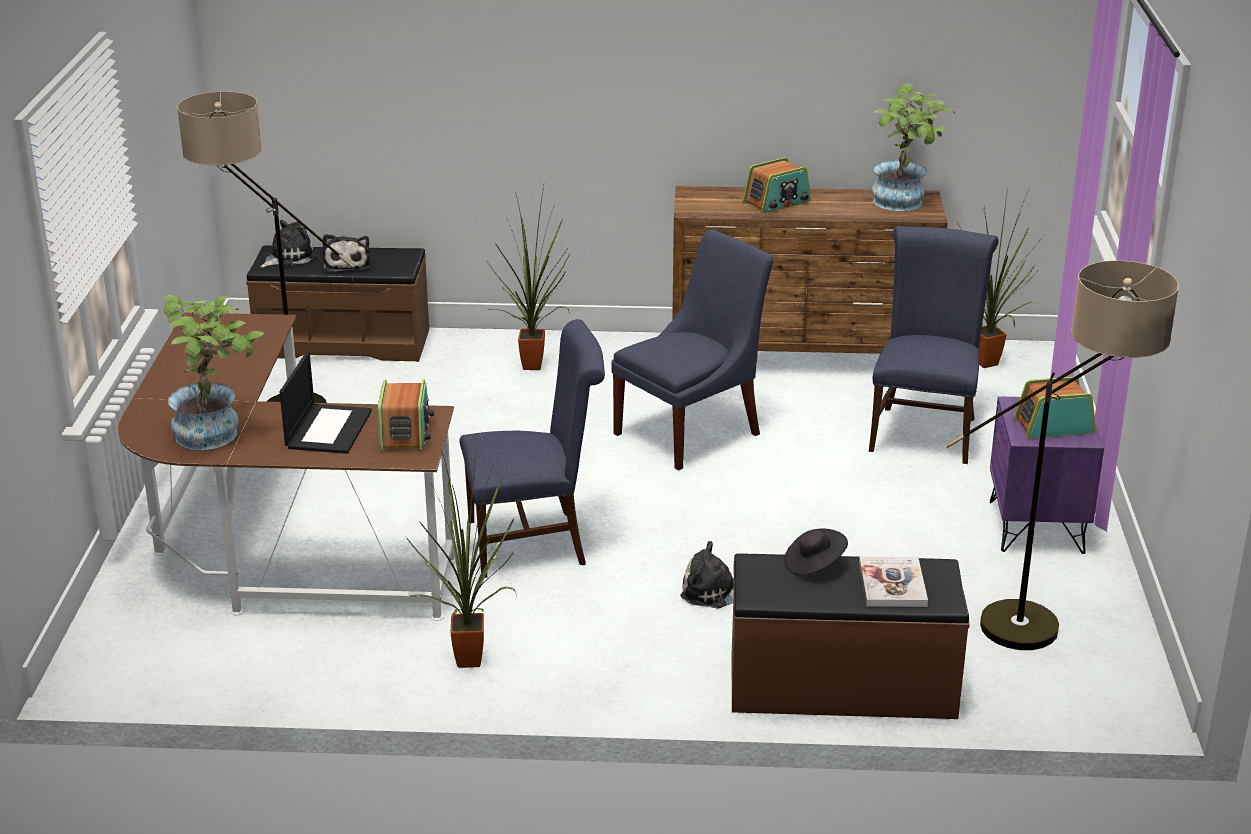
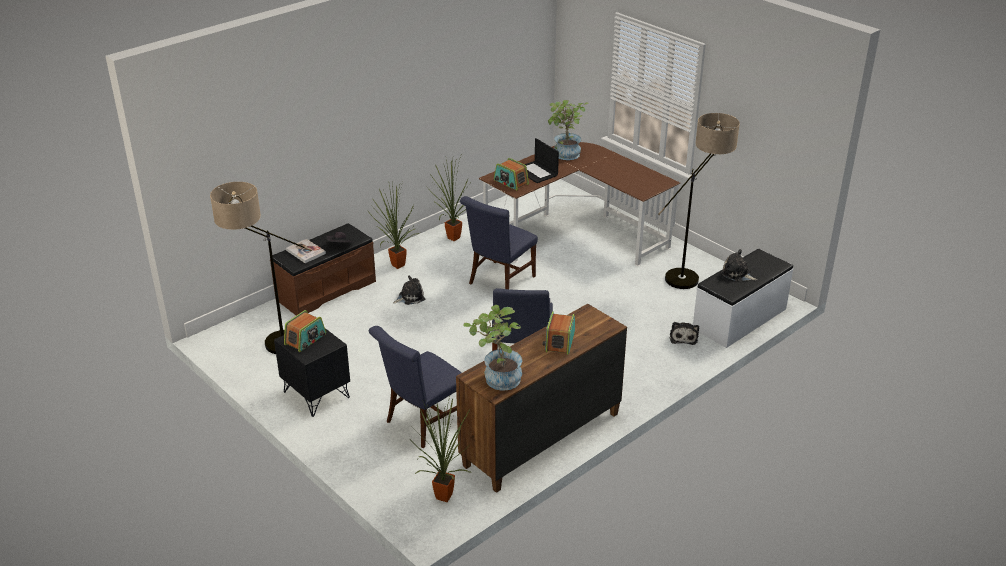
camera: 135 degrees right, 5 degrees up
(288, 257) = (766, 263): plush toy -> plush toy (683, 337)
(343, 343) = (740, 319): brown bench -> white bench
(536, 367) = (642, 356): potted plant -> potted plant (396, 266)
(924, 431) = (422, 423): blue chair -> blue chair turned 75 degrees clockwise
(1037, 527) = (316, 395): purple nightstand -> black nightstand

